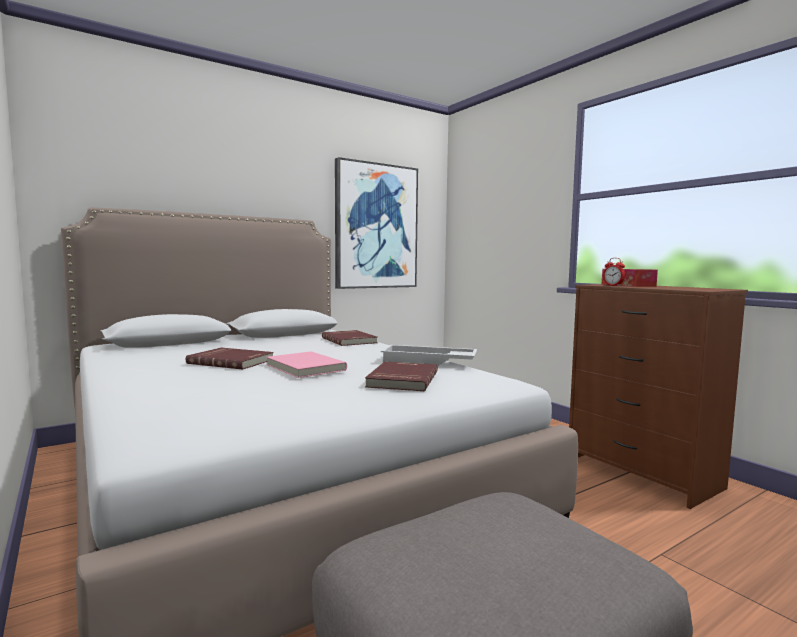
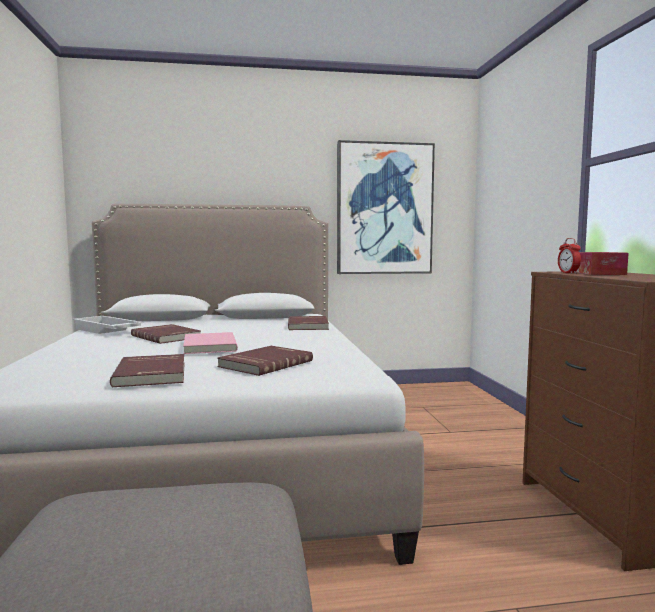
camera: 25 degrees right, 0 degrees up
(321, 401) = (153, 374): none -> red book
(428, 362) = (330, 351): white tray -> white tray (106, 331)

